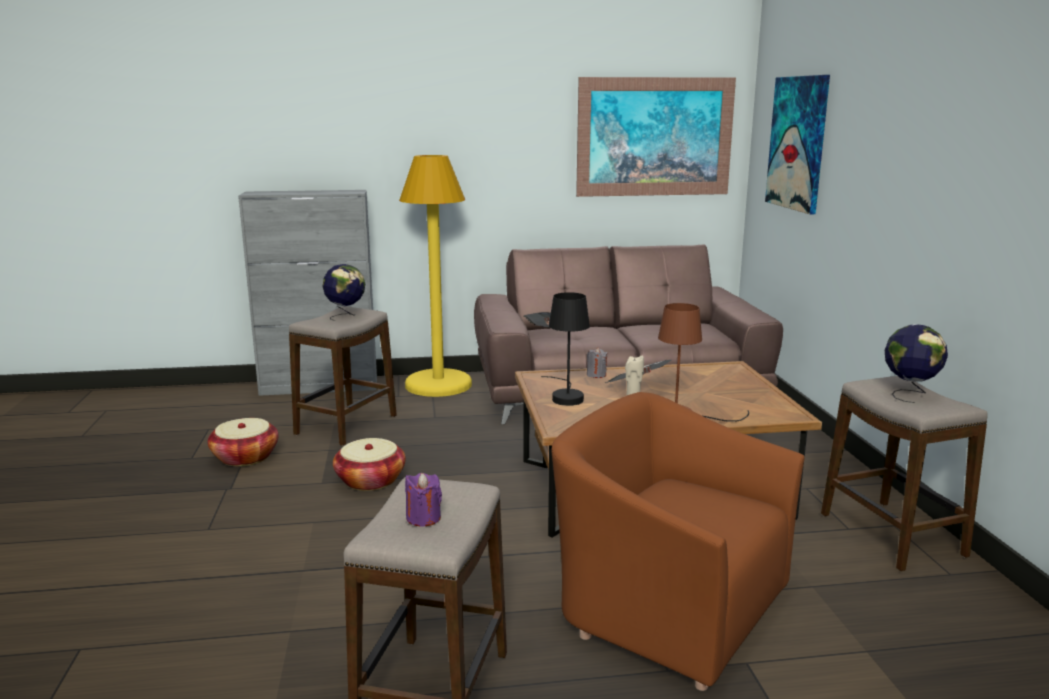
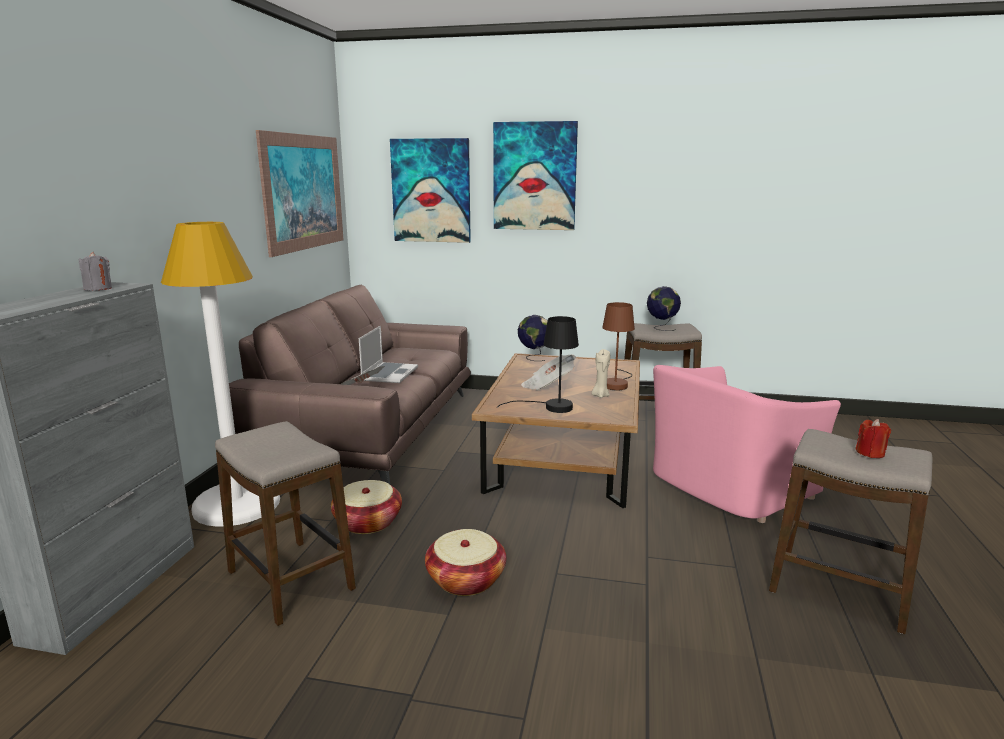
camera: 70 degrees left, 0 degrees up
(245, 457) = (316, 677): basket -> basket (368, 522)
(346, 316) = (277, 440): globe -> globe (534, 357)
(423, 518) = (870, 453): purple candle -> red candle
(438, 385) = (237, 504): yellow floor lamp -> white floor lamp
(596, 375) = (507, 391): grey candle -> grey candle (98, 289)
(611, 334) = (389, 374): none -> laptop
(668, 607) = (727, 487): brown armchair -> pink armchair
(873, 129) = (534, 176): none -> picture

